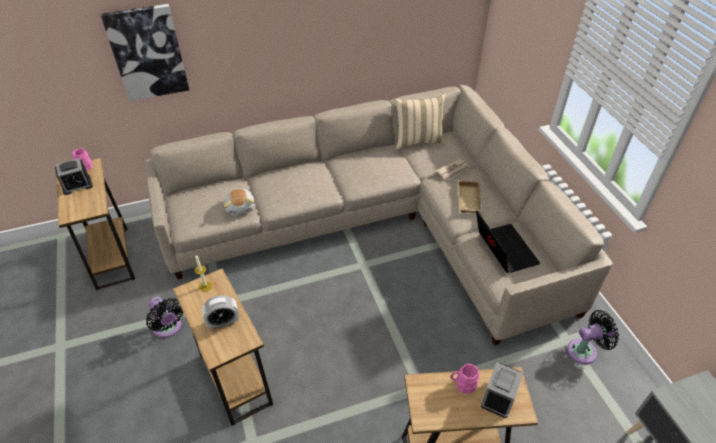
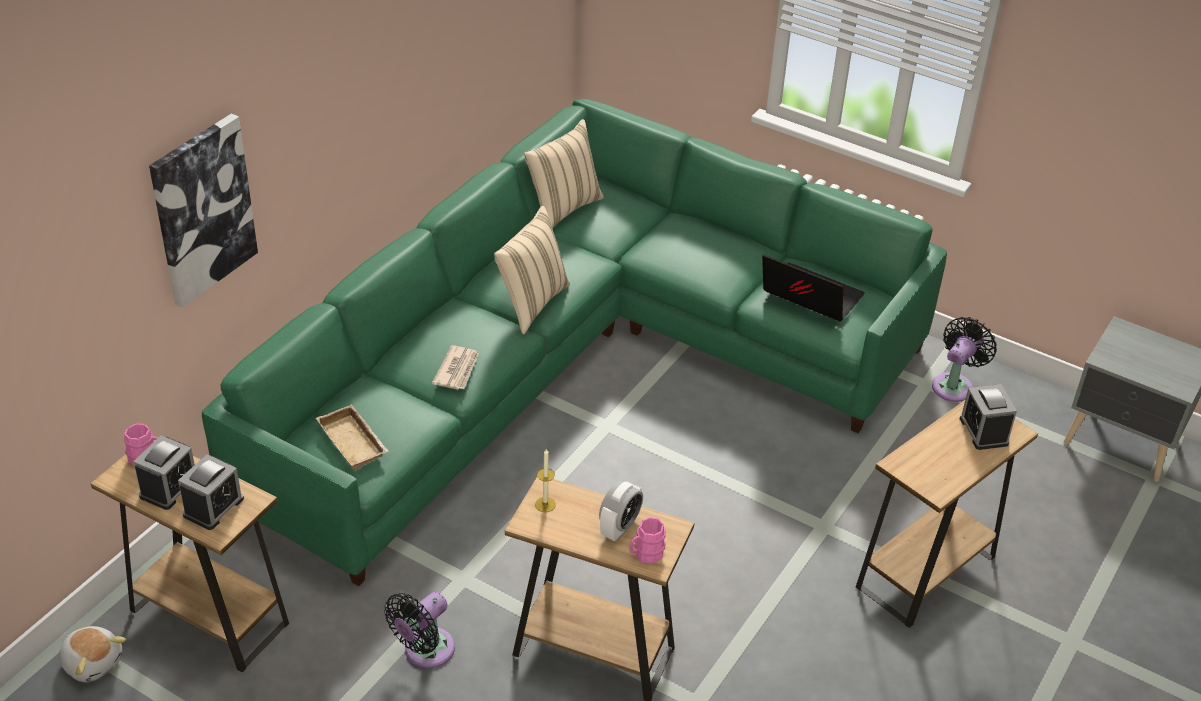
camera: 40 degrees left, 5 degrees down
(80, 203) = (213, 507): none -> alarm clock
(168, 328) = (425, 652): black fan -> black fan turned 120 degrees clockwise
(241, 207) = (414, 412): plush toy -> plush toy (93, 662)
(352, 181) = (531, 303): none -> beige pillow
(381, 225) = (577, 362): beige sofa -> green sofa
(453, 170) = (650, 229): newspaper -> newspaper (457, 370)
(462, 384) = (940, 439): pink mug -> pink mug (645, 554)
(470, 200) = (711, 256): beige tray -> beige tray (355, 442)

